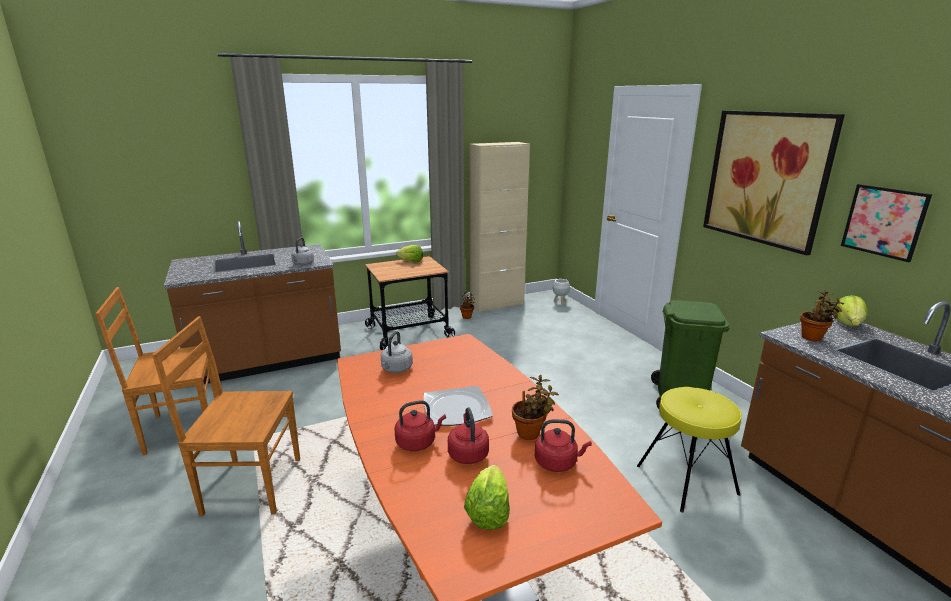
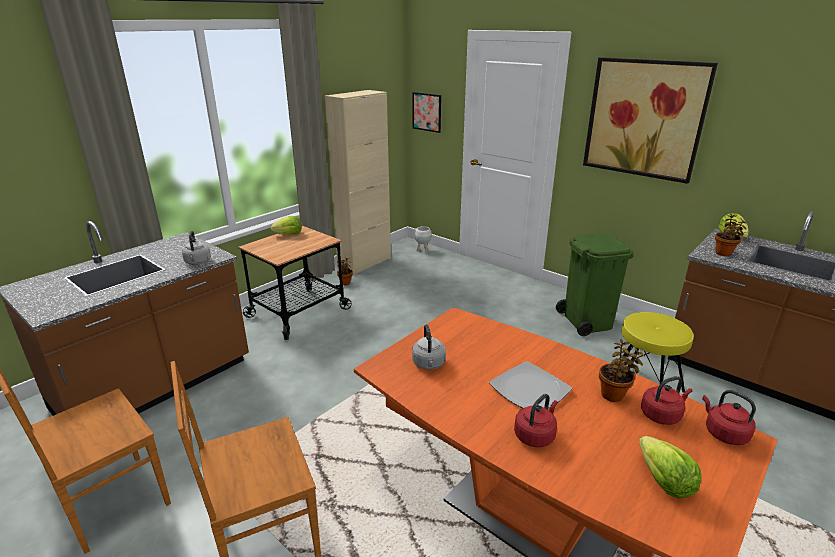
camera: 25 degrees left, 5 degrees up
(468, 453) = (587, 431): red kettle -> red kettle (723, 433)
(884, 221) = (753, 151): picture -> picture (427, 112)

